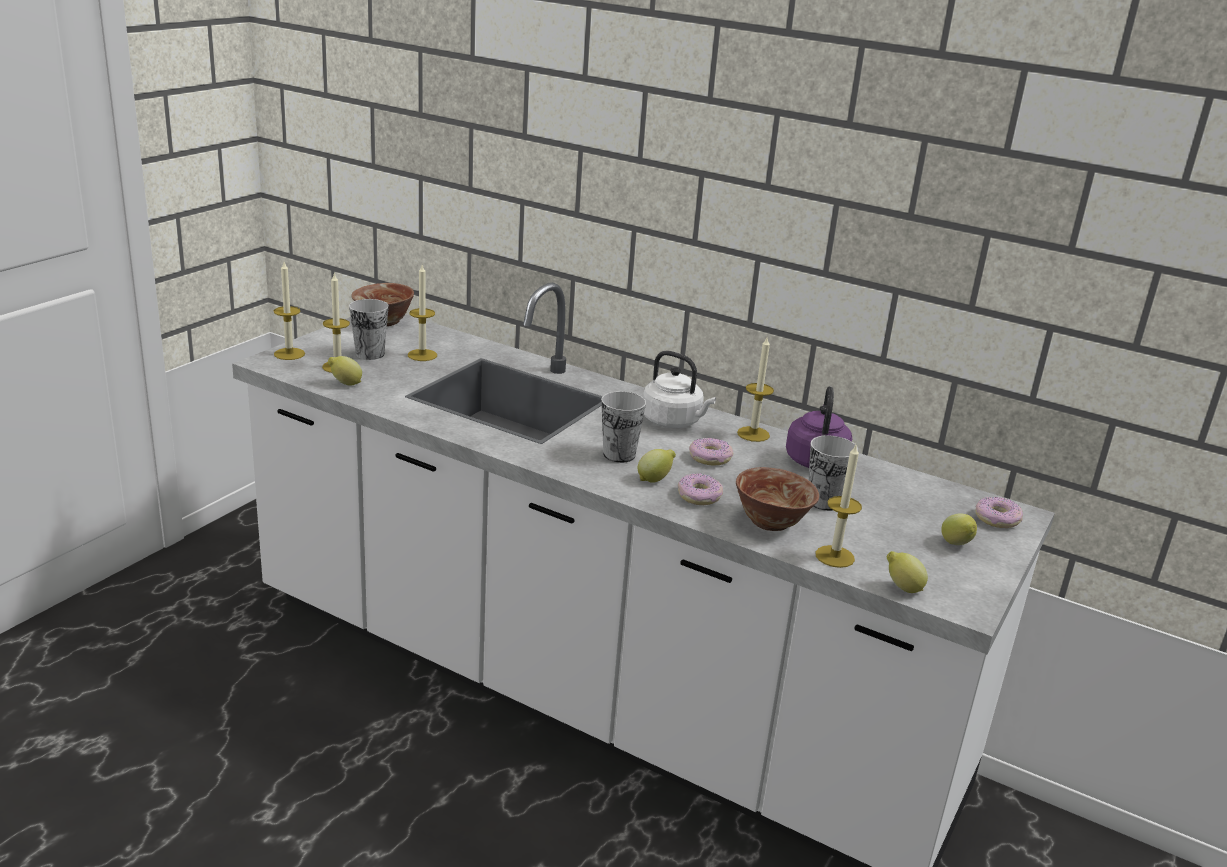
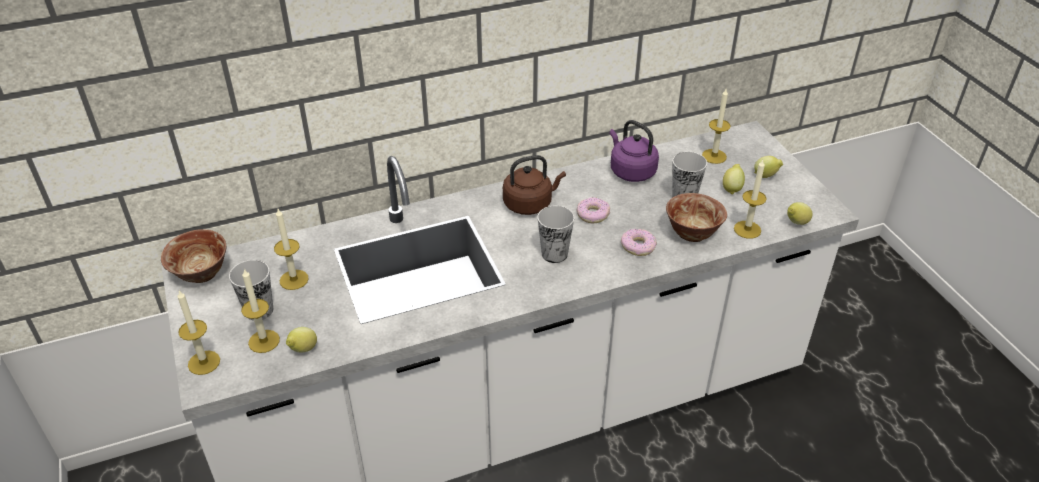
camera: 50 degrees left, 15 degrees up
(655, 479) = (601, 255): lemon -> lemon (732, 188)
(674, 422) = (530, 204): white kettle -> brown kettle
(753, 434) = (577, 178): candle -> candle (714, 156)
(997, 519) = (749, 144): donut -> none

